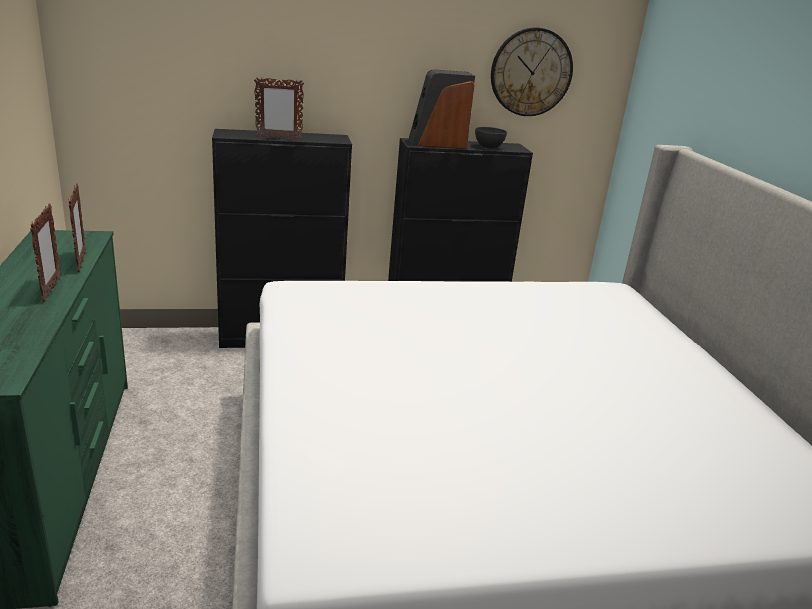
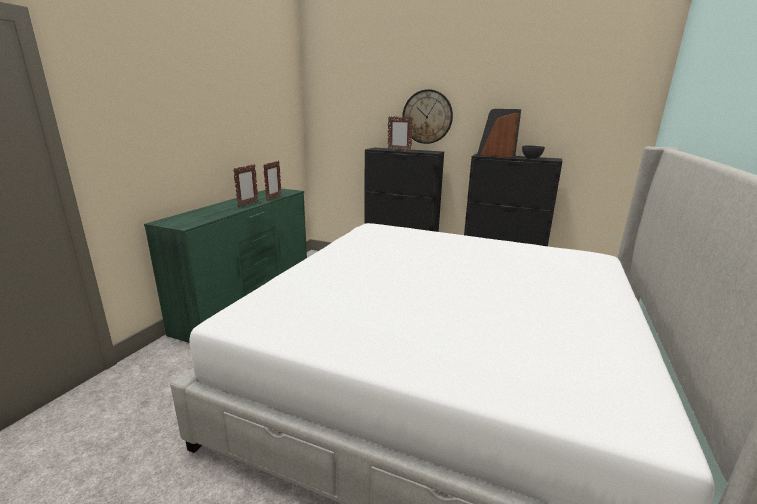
camera: 35 degrees right, 5 degrees down
(531, 72) = (572, 108): wall clock -> wall clock (427, 117)

